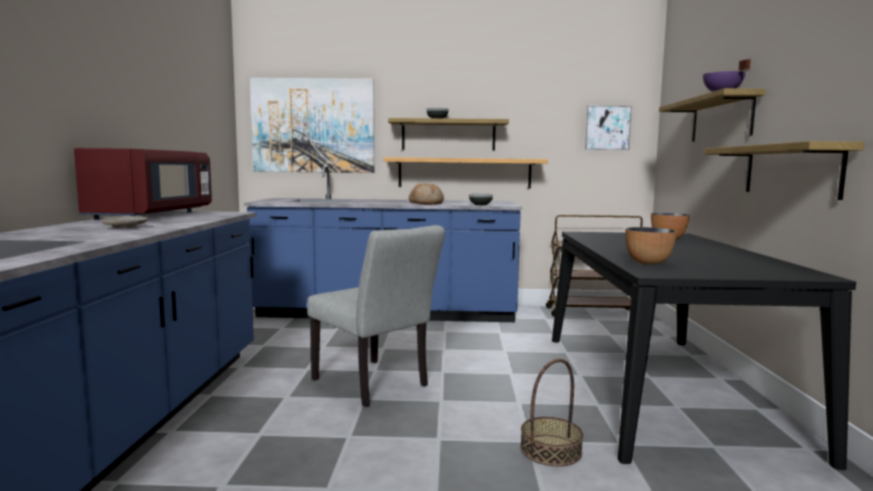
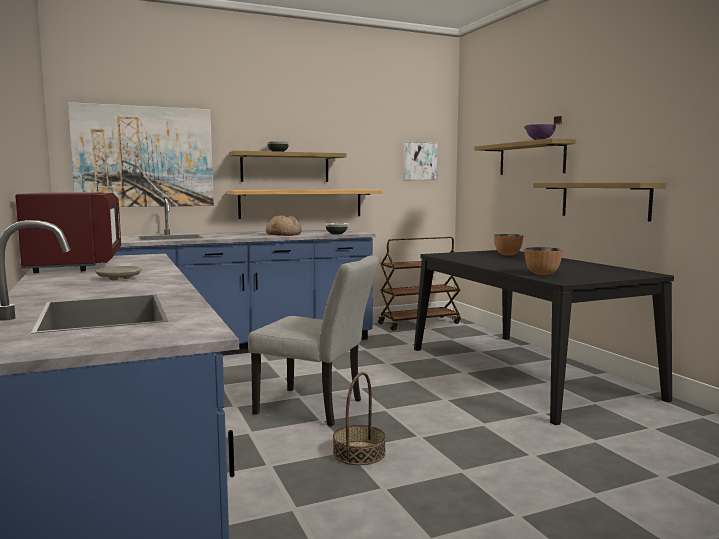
camera: 25 degrees left, 0 degrees up
(550, 450) = (504, 426): basket -> basket (359, 452)

